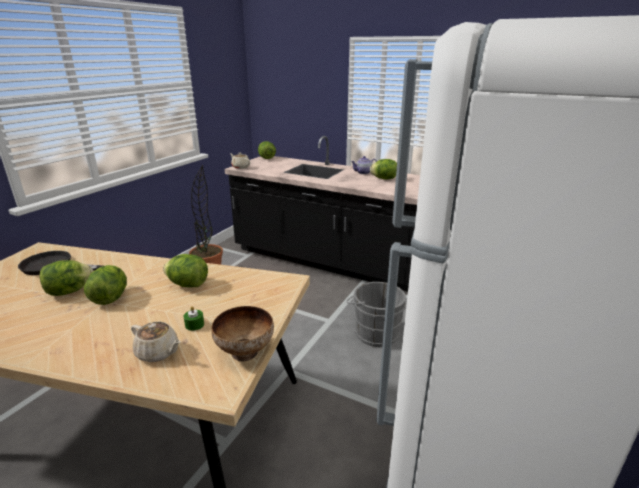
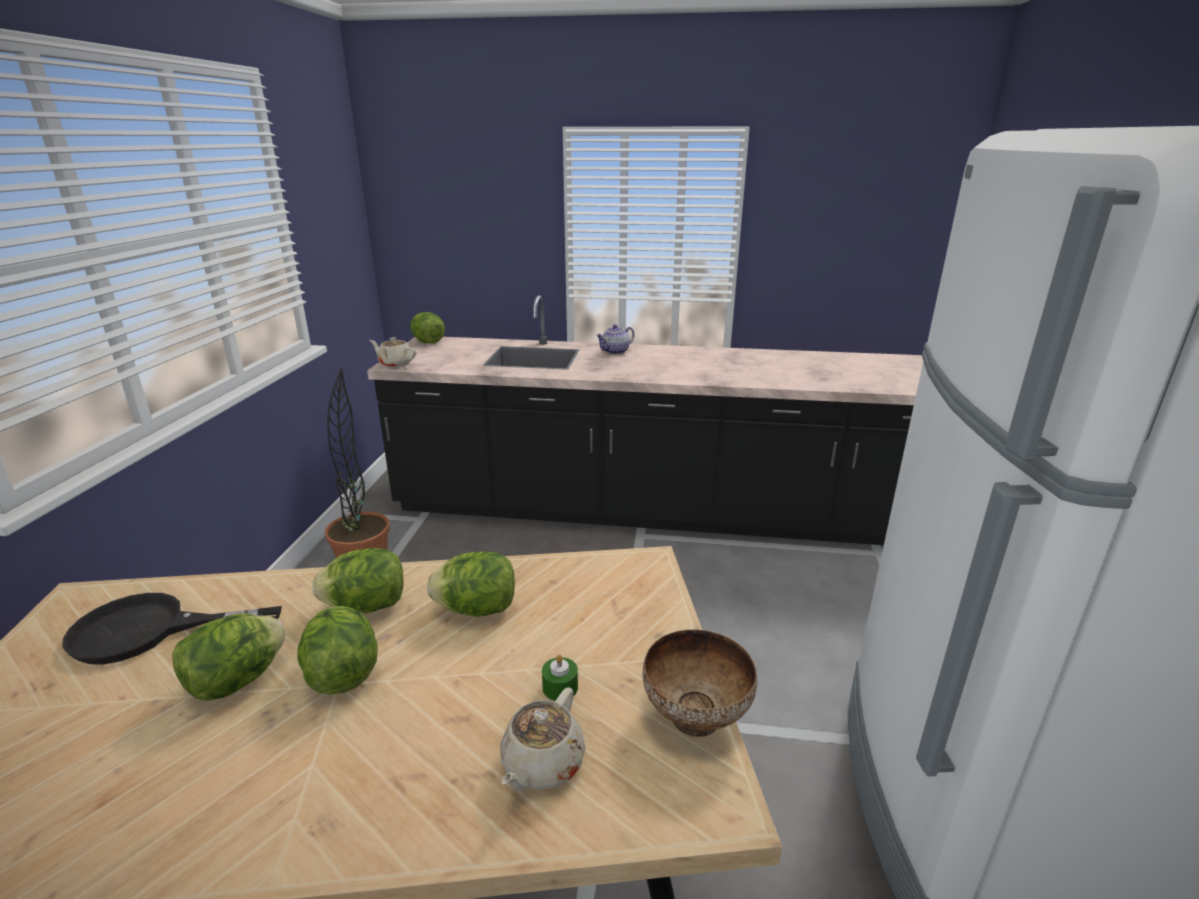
camera: 20 degrees left, 0 degrees up
(158, 352) = (542, 764): beige teapot -> beige teapot turned 105 degrees clockwise
(374, 332) = (708, 611): grey bucket -> none
(384, 179) = (656, 359): lettuce -> lettuce (367, 606)

